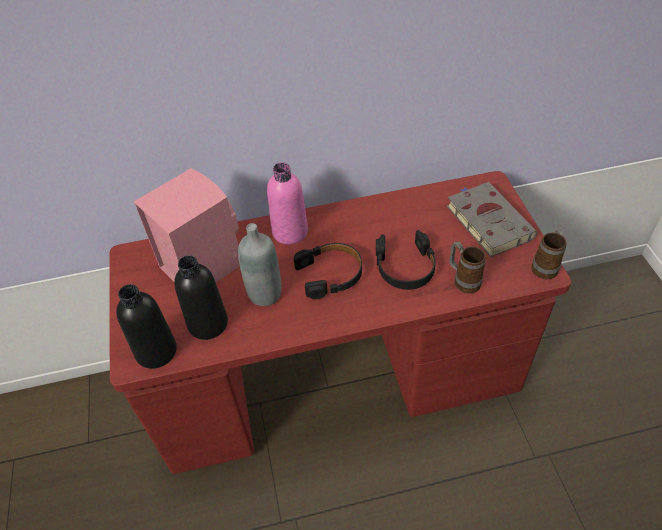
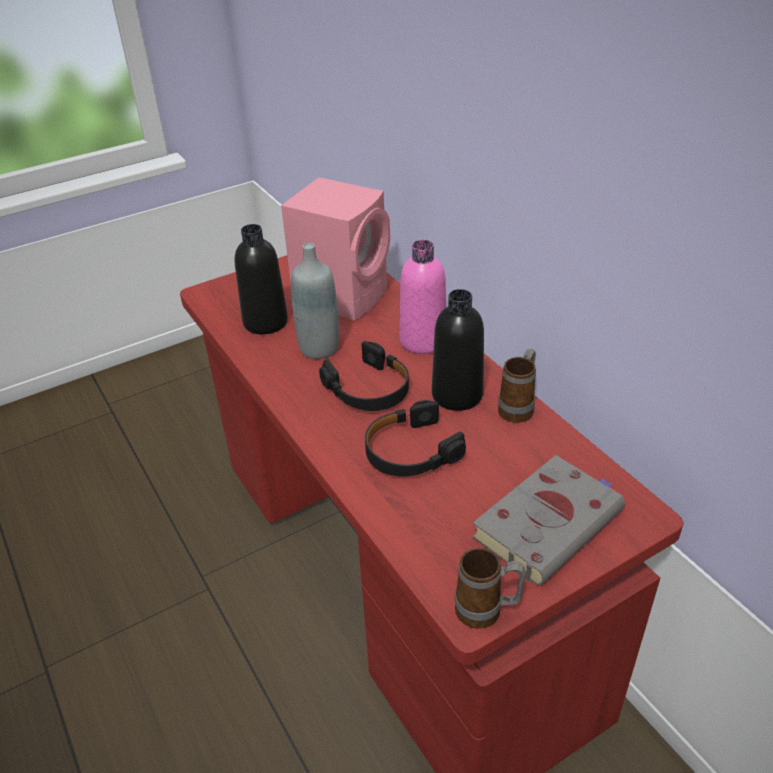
camera: 70 degrees right, 10 degrees down
(156, 351) = (222, 302): black bottle -> black bottle (457, 395)
(463, 280) = (412, 514): mug -> mug (518, 407)

